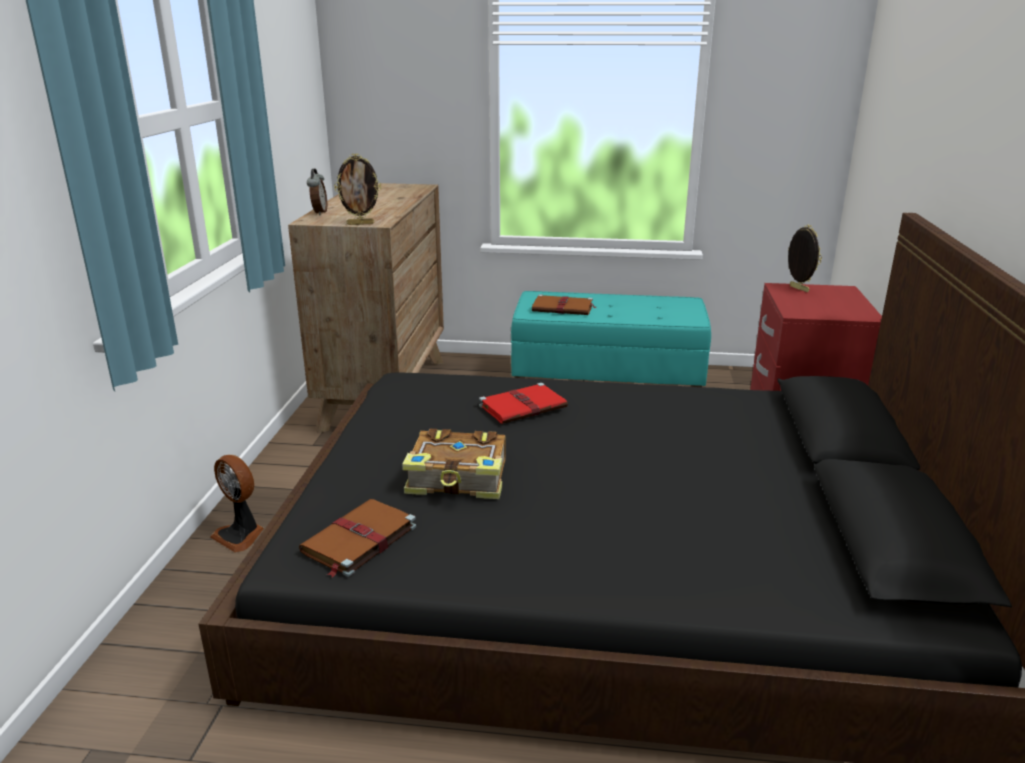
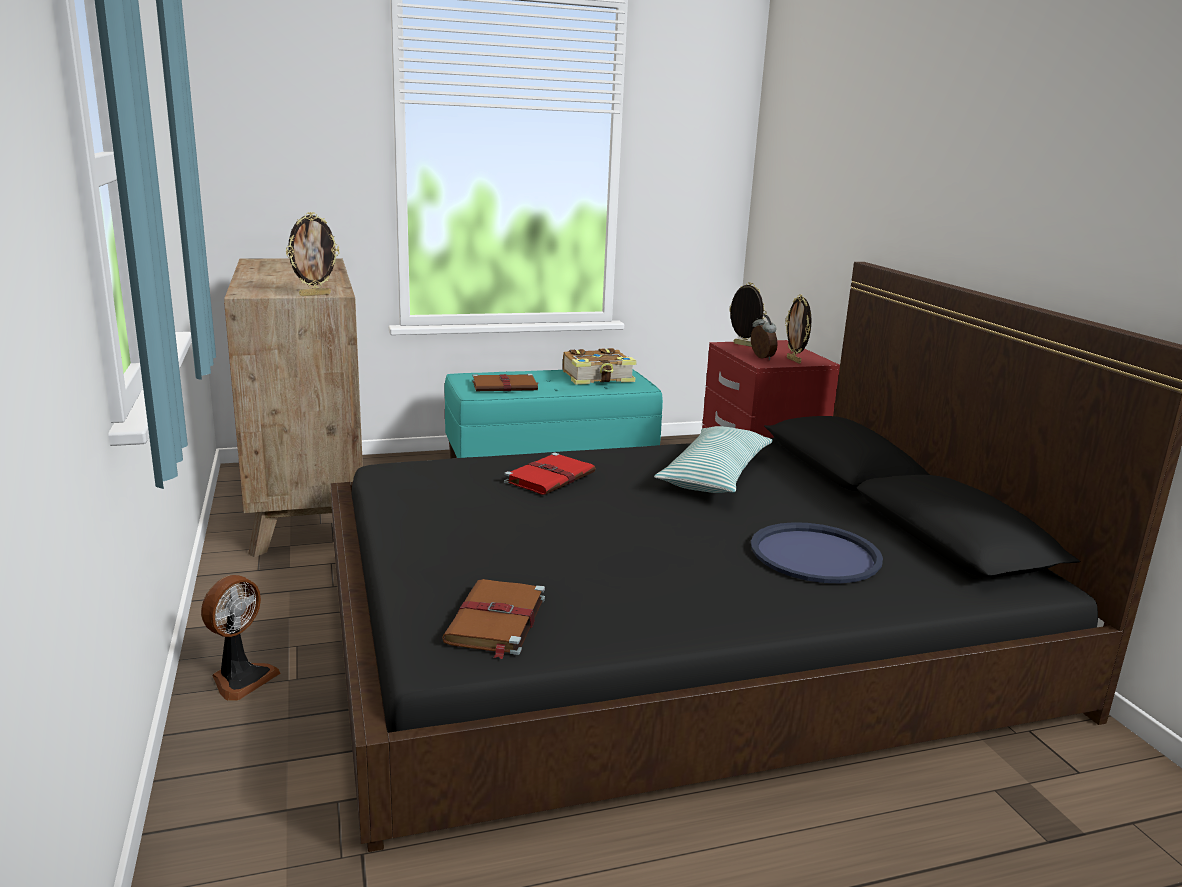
camera: 25 degrees left, 5 degrees down
(240, 535) = (241, 679): fan -> fan turned 75 degrees counterclockwise
(319, 212) = (244, 286): alarm clock -> alarm clock (761, 358)
(459, 479) = (545, 550): book -> book (598, 378)
(687, 426) = (715, 475): none -> pillow
(712, 532) = (815, 554): none -> blue tray
(836, 312) = (794, 360): none -> picture frame

